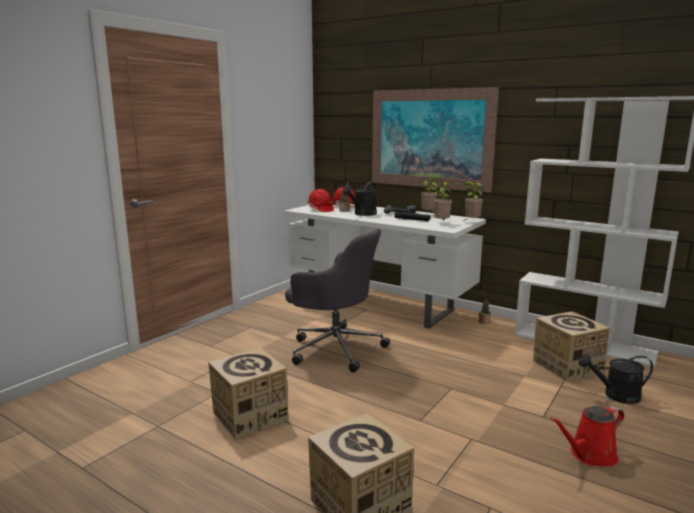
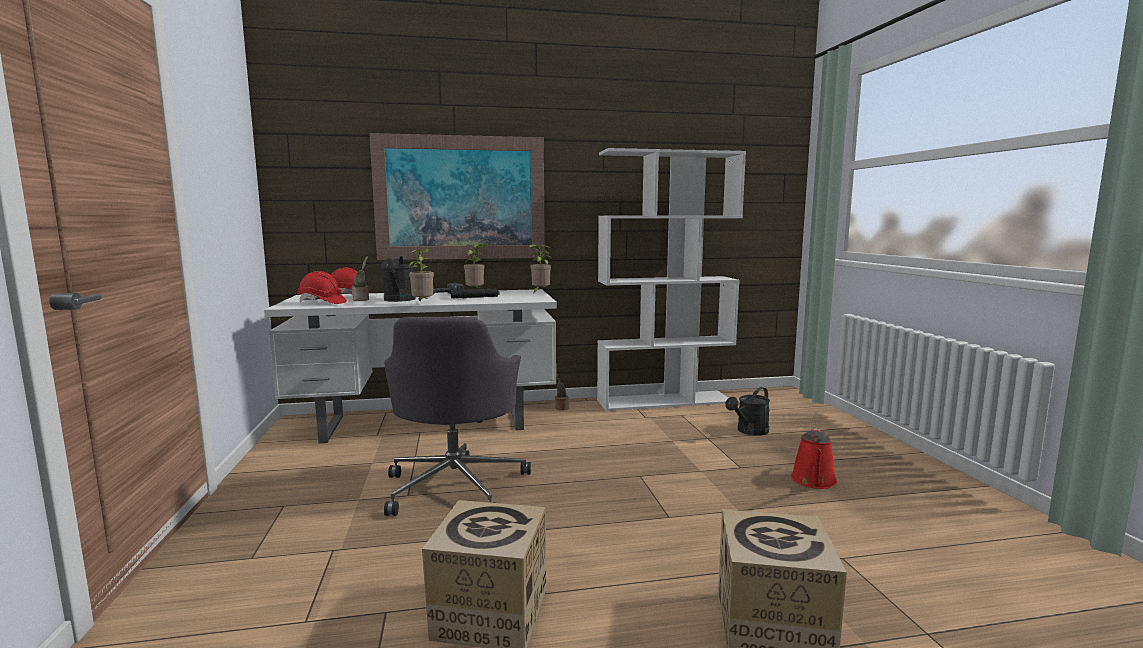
camera: 45 degrees left, 5 degrees down
(335, 348) = (456, 485): grey office chair -> grey office chair turned 105 degrees clockwise
(442, 223) = (515, 296): potted plant -> potted plant (422, 303)
(567, 366) = (685, 422): cardboard box -> none

